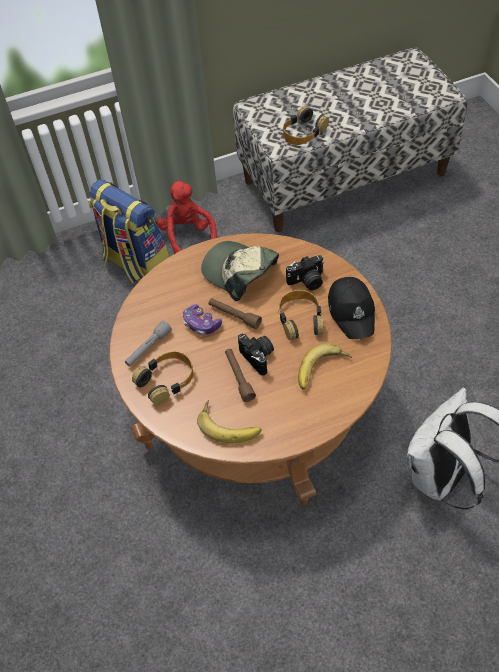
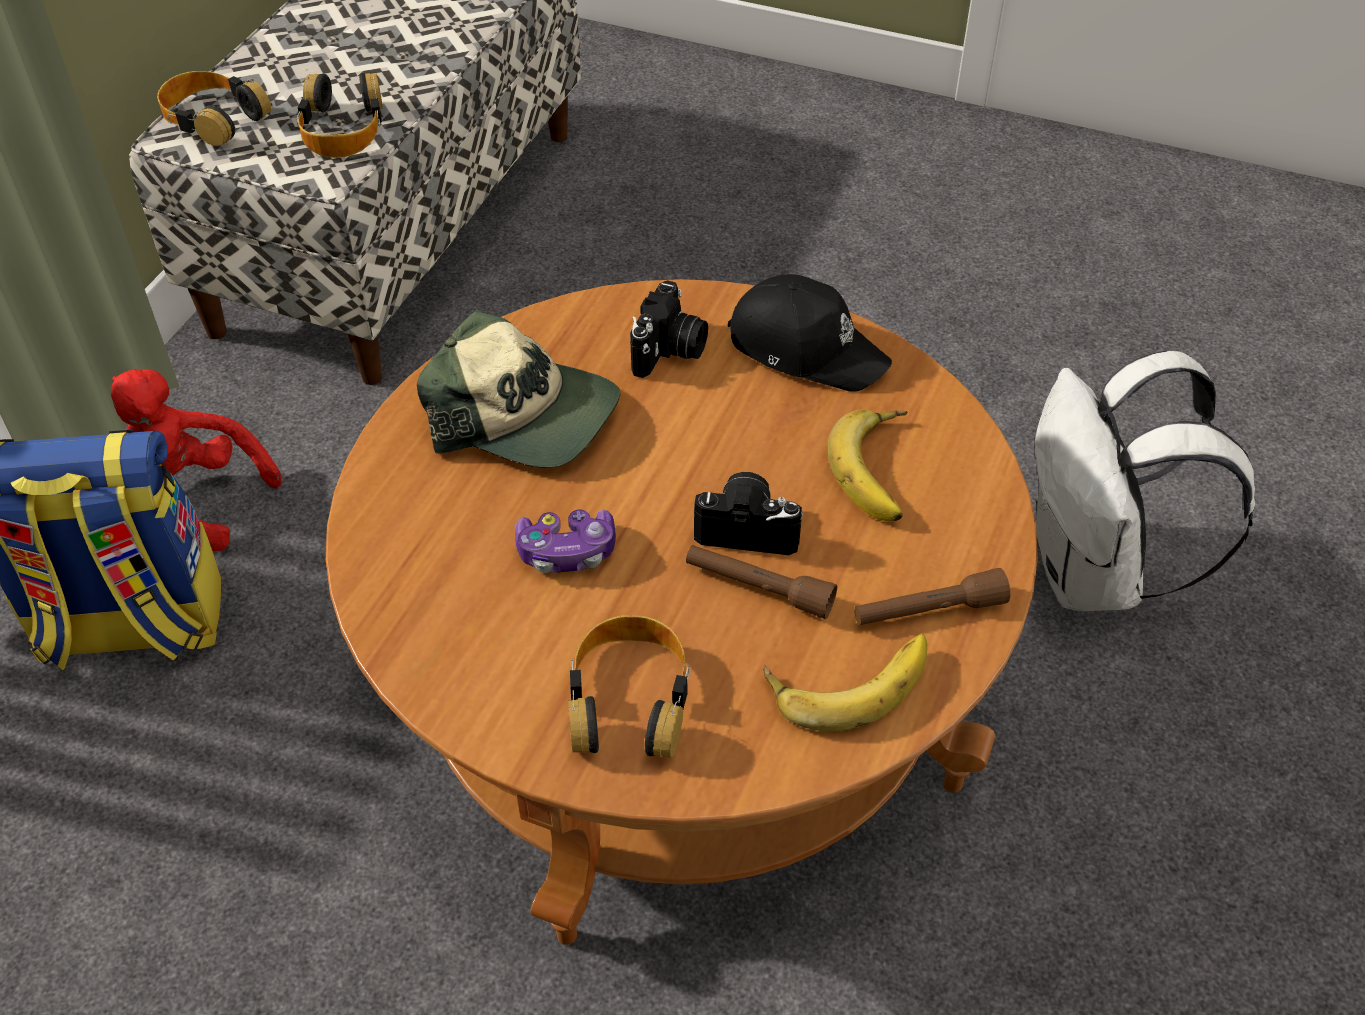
camera: 50 degrees left, 5 degrees down
(148, 348) = (513, 672): grey flashlight -> none
(234, 316) = (612, 493): brown flashlight -> brown flashlight (928, 611)
(239, 272) = (525, 415): cap -> cap turned 150 degrees counterclockwise
(300, 319) = (738, 417): headphones -> headphones (213, 118)

